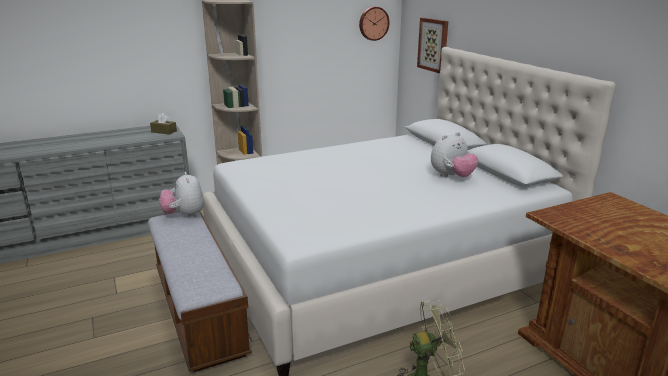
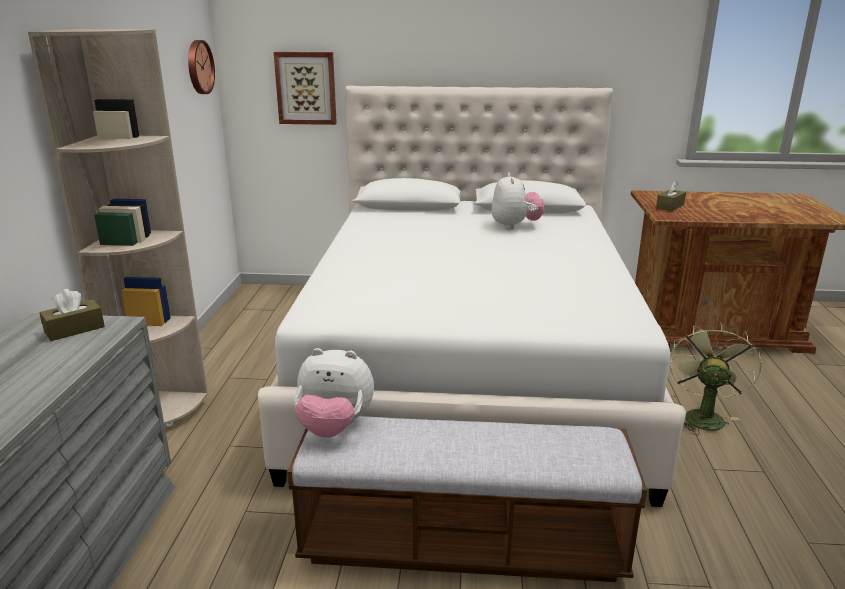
camera: 60 degrees left, 0 degrees up
(585, 212) = (670, 206): none -> brown tissue box

